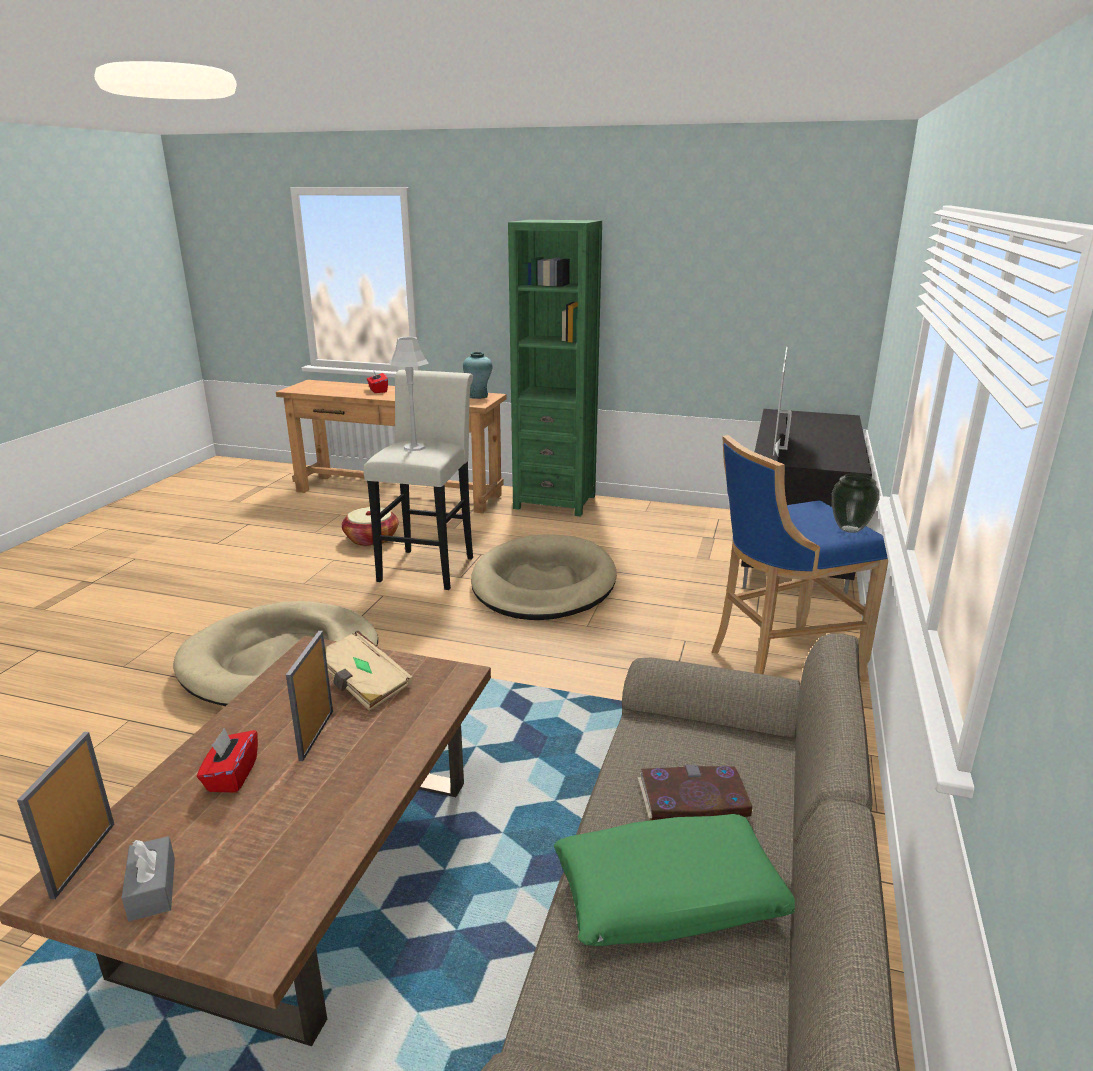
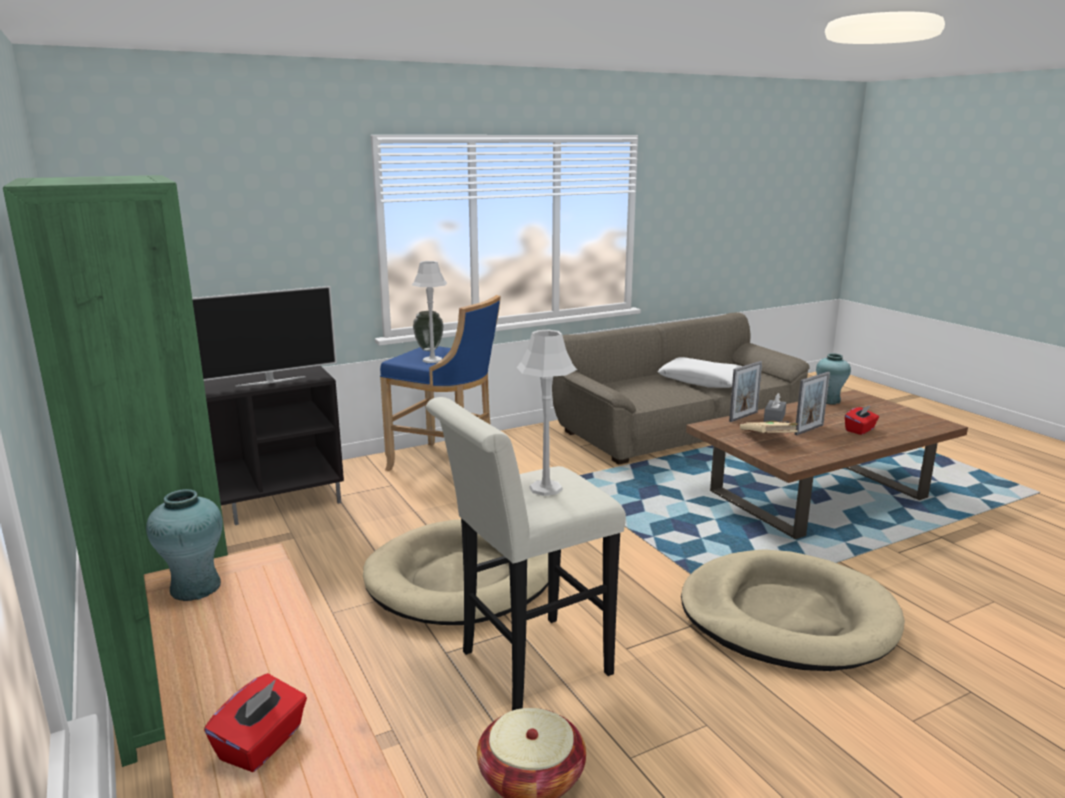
camera: 135 degrees left, 5 degrees down
(83, 859) = (933, 427): picture frame -> picture frame (743, 416)
(152, 888) = (899, 414): grey tissue box -> grey tissue box (774, 418)
(318, 871) = (828, 401): none -> turquoise vase
(669, 895) = (703, 381): green pillow -> white pillow
(693, 798) = (657, 388): book -> none
(792, 517) = (432, 360): none -> grey table lamp

